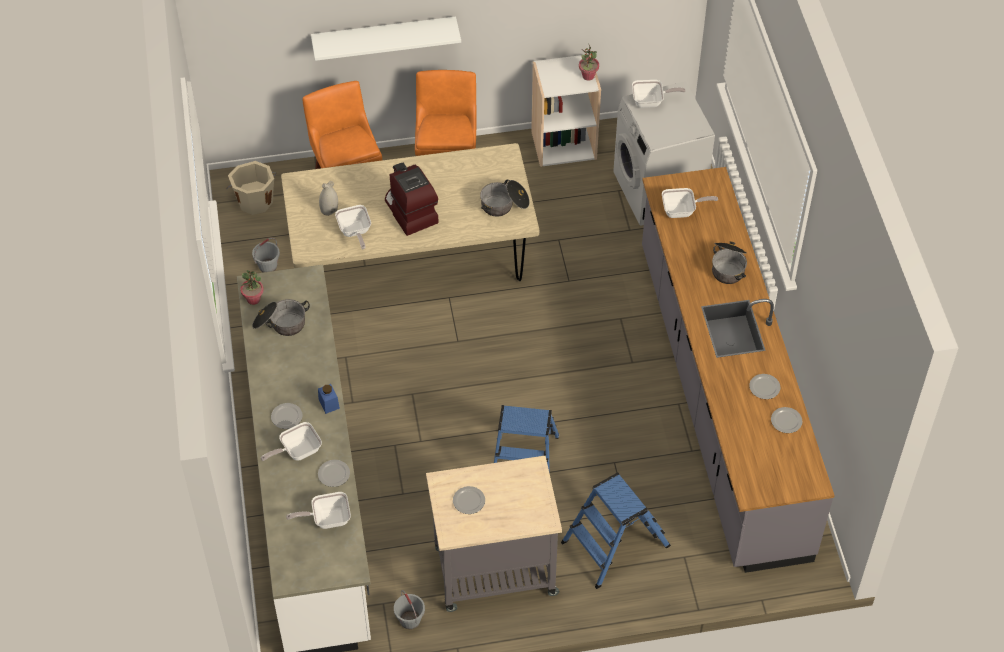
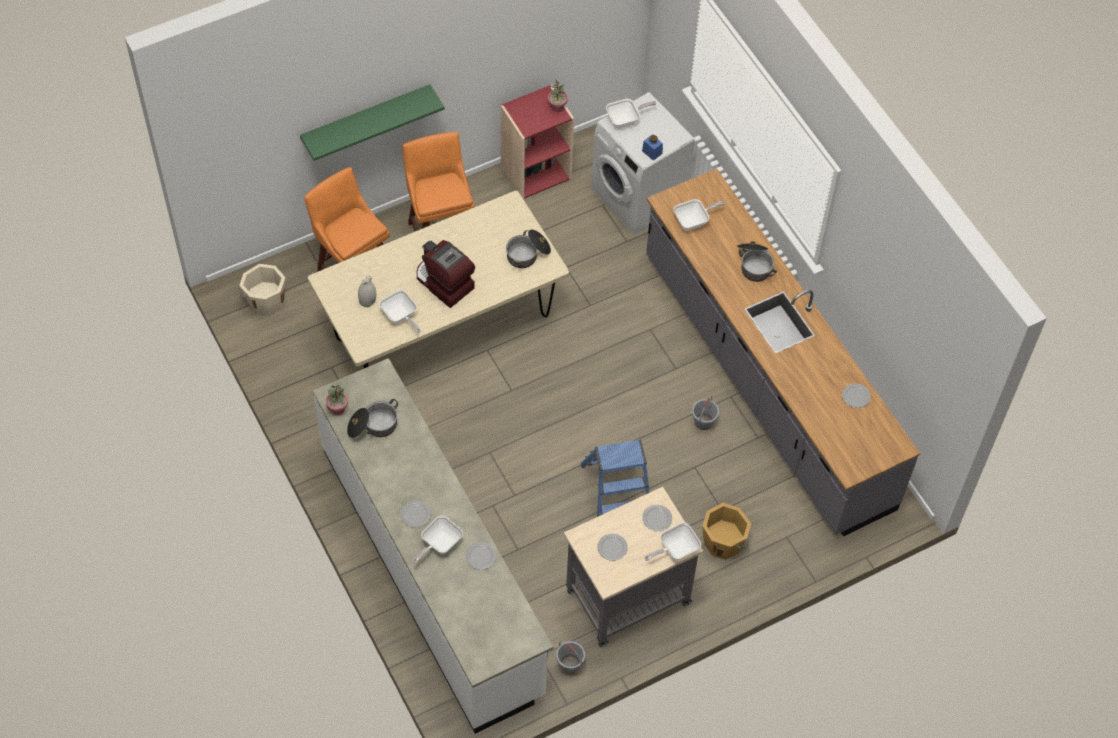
camera: 20 degrees left, 5 degrees up
(268, 266) = (305, 364): grey bucket -> grey bucket (703, 422)
(327, 519) = (491, 600): frying pan -> frying pan (675, 550)
(329, 404) = (449, 491): blue jar -> blue jar (652, 152)
(384, 36) = (366, 119): white shelf -> green shelf
(564, 144) = (536, 171): white bookcase -> red bookcase
(616, 544) = (723, 542): blue step ladder -> orange bucket
(764, 387) = (826, 370): plate -> plate (657, 518)

